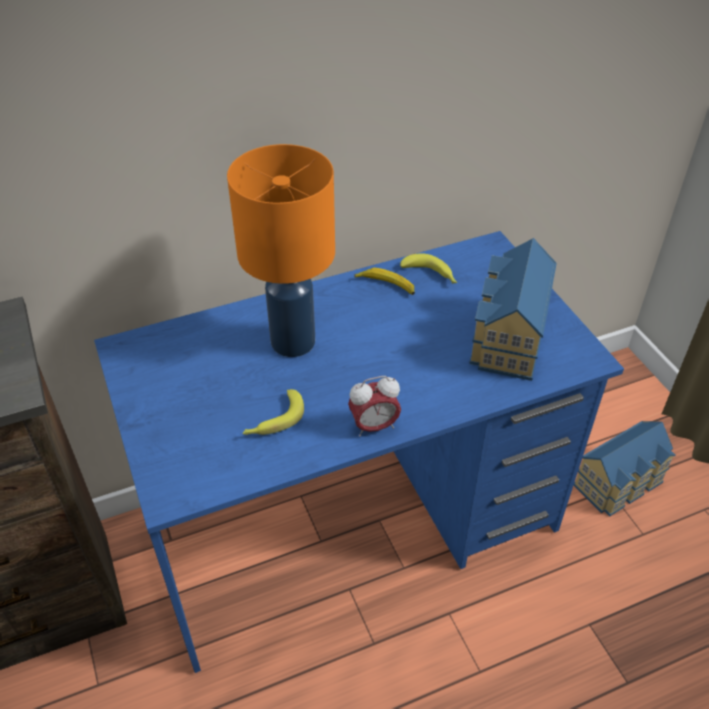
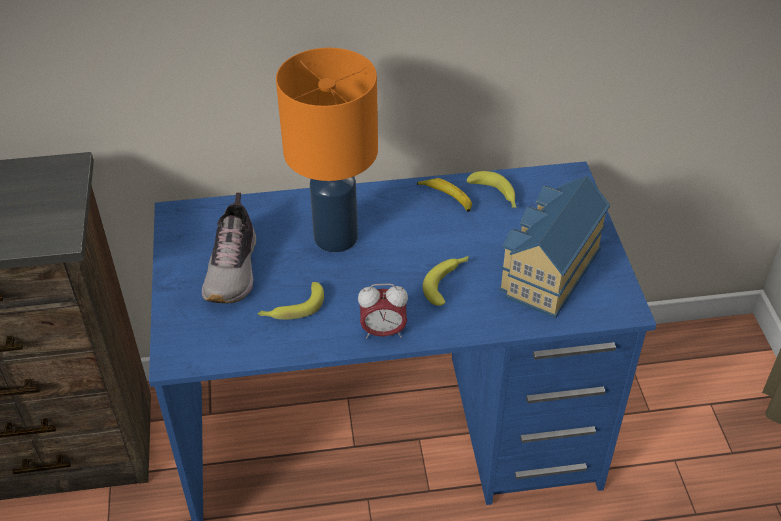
camera: 15 degrees right, 0 degrees up
(200, 392) = (234, 269): none -> shoe
(418, 365) = (448, 282): none -> banana
(621, 483) = (690, 457): toy house -> none

